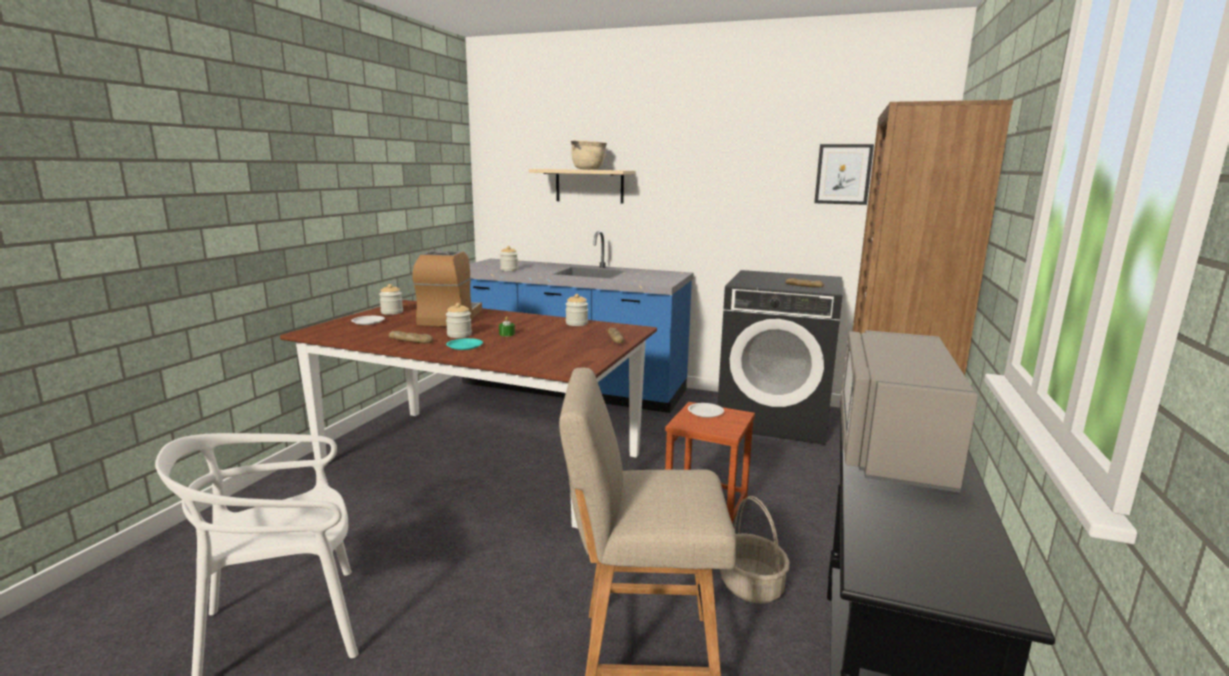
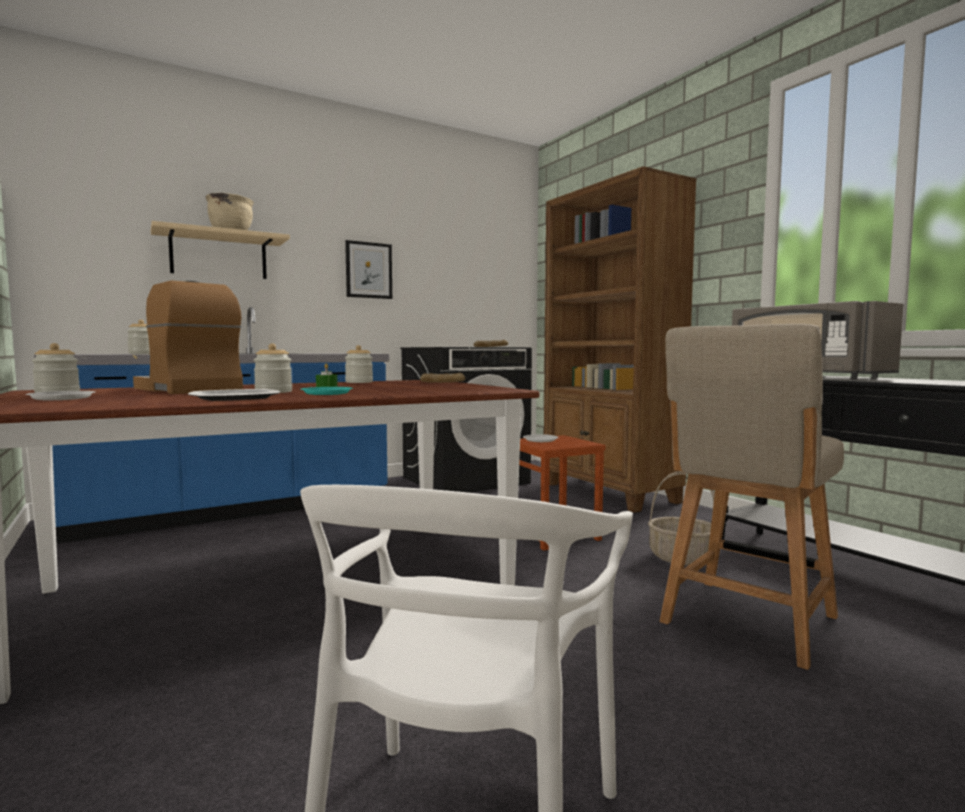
camera: 50 degrees left, 10 degrees down
(410, 341) = (234, 398): bread -> plate
(843, 174) = (472, 260): picture -> picture (368, 270)

